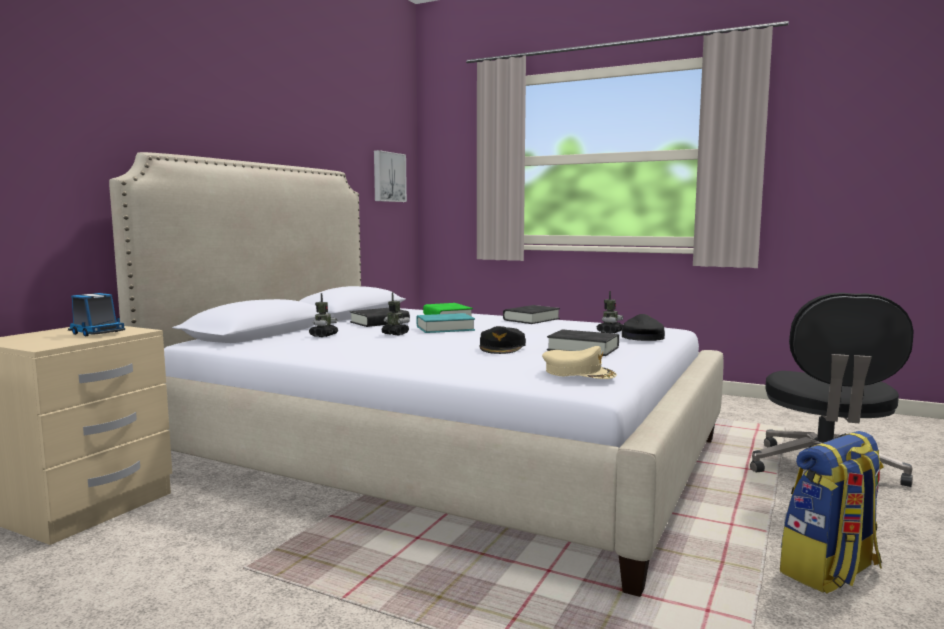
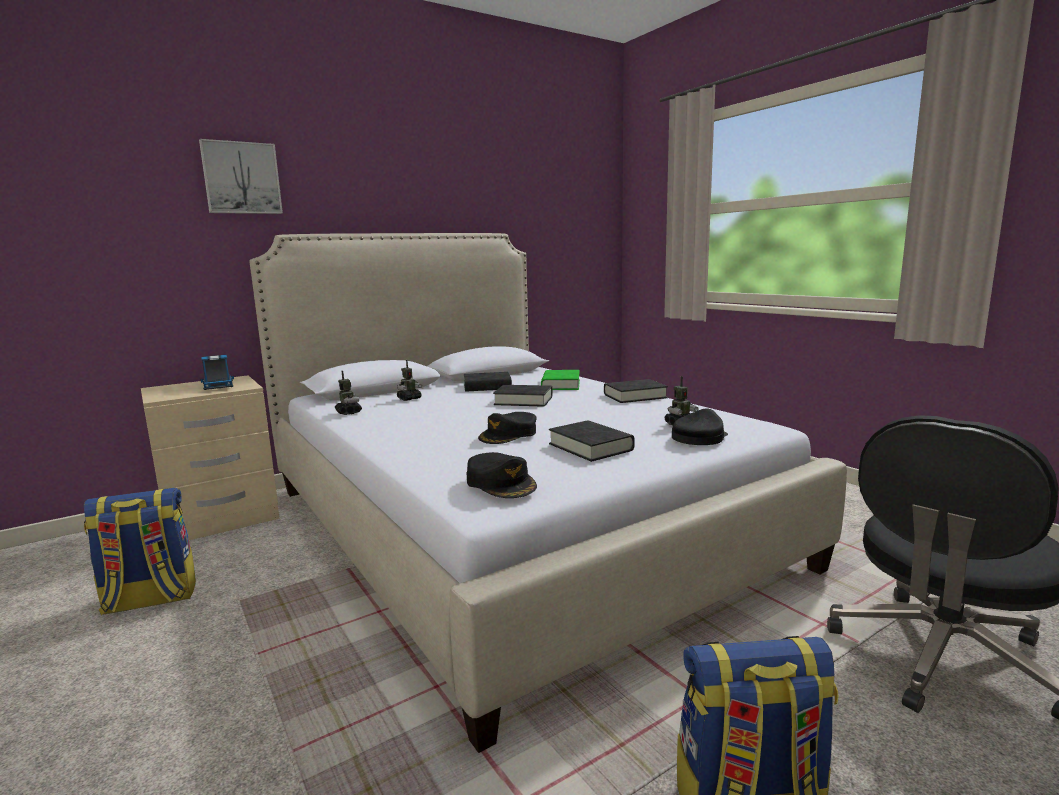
camera: 30 degrees right, 5 degrees up
(119, 595) = (150, 600): none -> backpack
(388, 177) = (578, 232): picture -> picture (241, 178)
(395, 334) = (466, 403): toy robot -> toy robot (348, 412)
(445, 328) = (523, 401): turquoise book -> black book
(578, 372) = (501, 483): beige cap -> black cap

